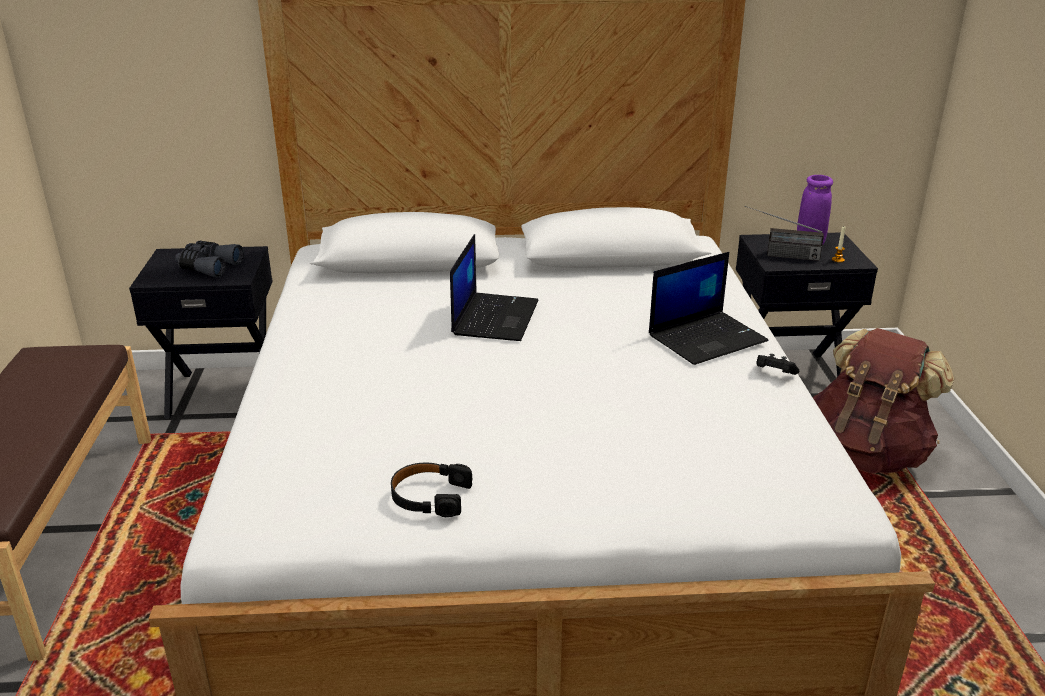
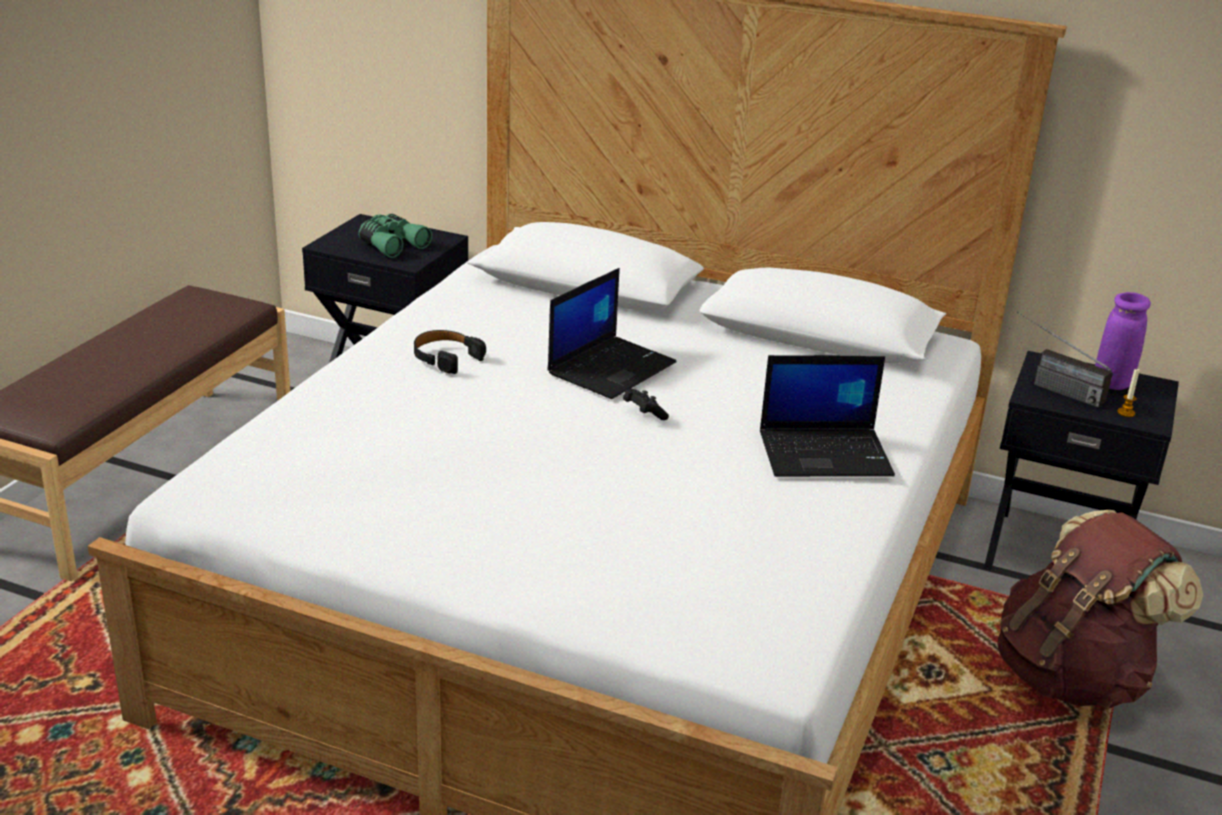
camera: 25 degrees right, 0 degrees up
(208, 267) = (391, 244): grey binoculars -> green binoculars
(430, 497) = (375, 518): black headphones -> black headphones (446, 358)
(774, 373) = (863, 513): black game controller -> black game controller (644, 413)

